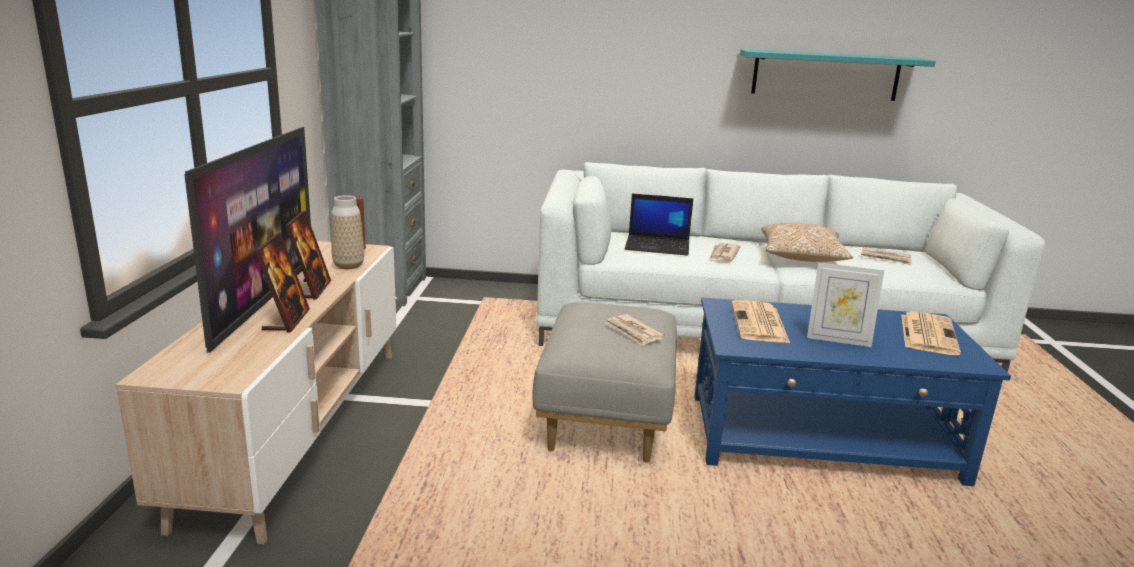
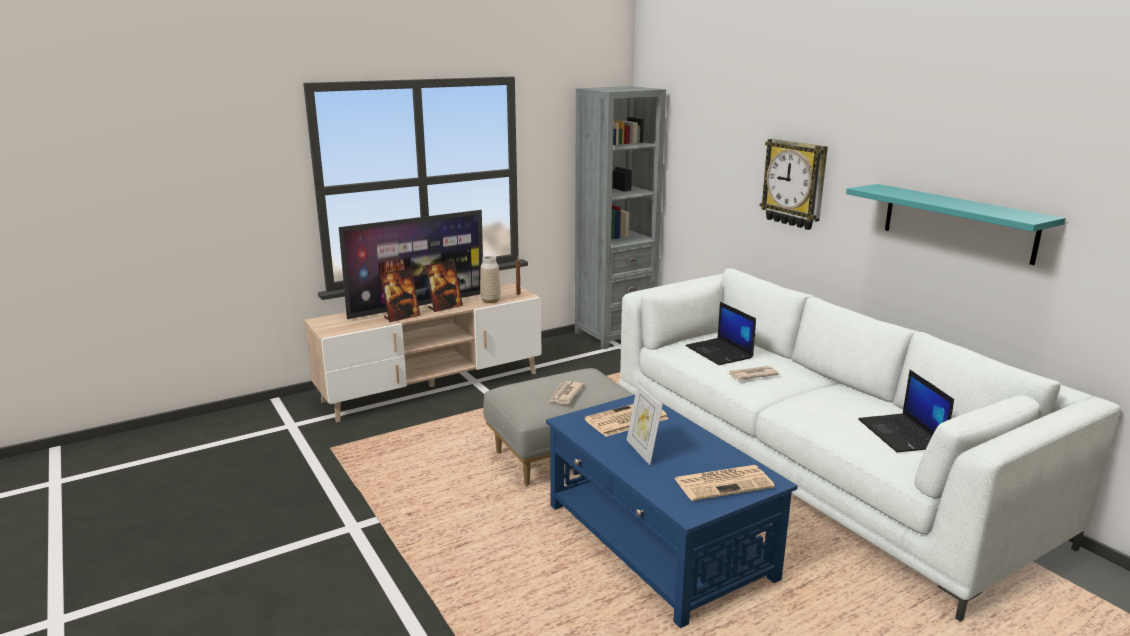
camera: 55 degrees right, 0 degrees up
(636, 60) = (794, 183): none -> wall clock
(801, 258) = (816, 402): pillow -> none
(886, 258) = (902, 434): newspaper -> laptop

